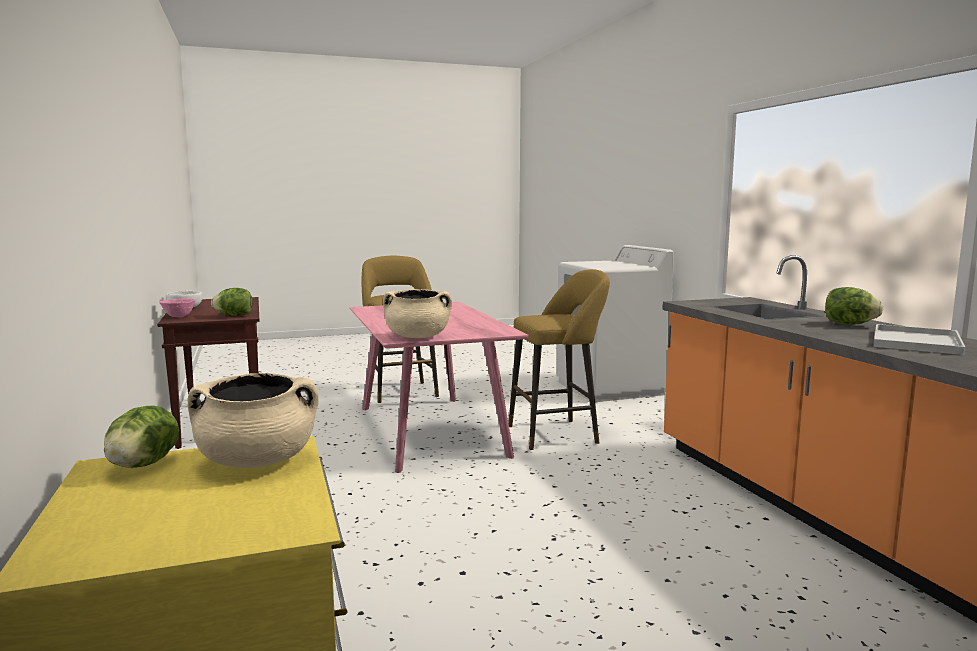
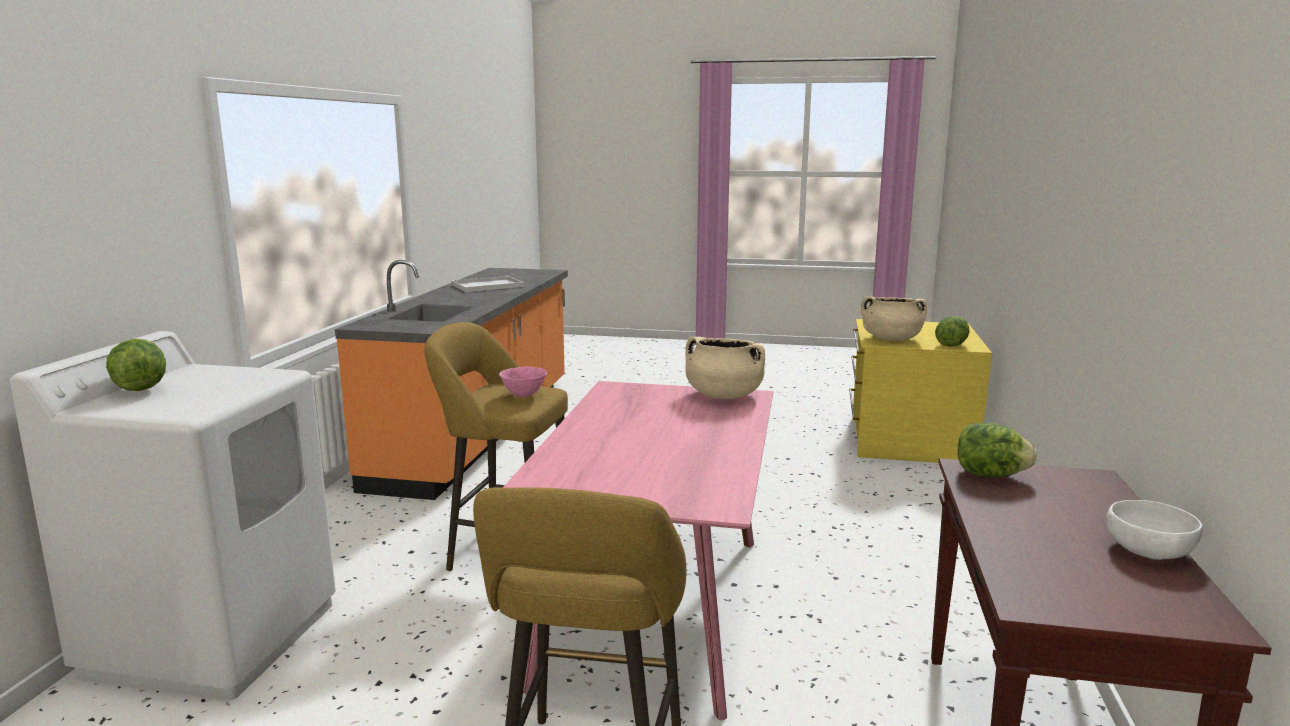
camera: 150 degrees left, 5 degrees up
(178, 317) = (1104, 492): pink bowl -> pink bowl (524, 395)
(849, 324) = (452, 296): lettuce -> lettuce (140, 388)

